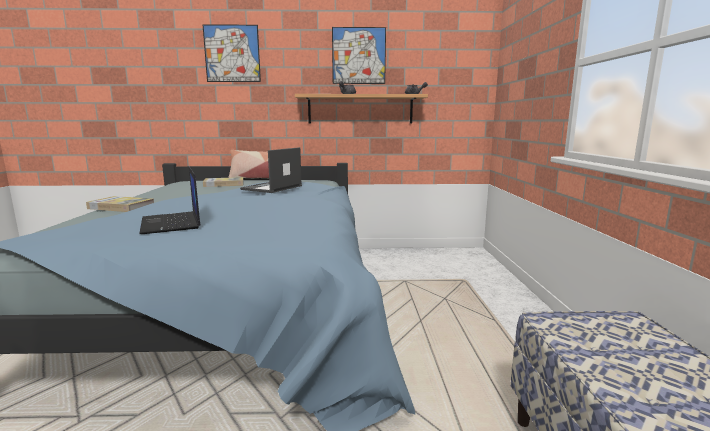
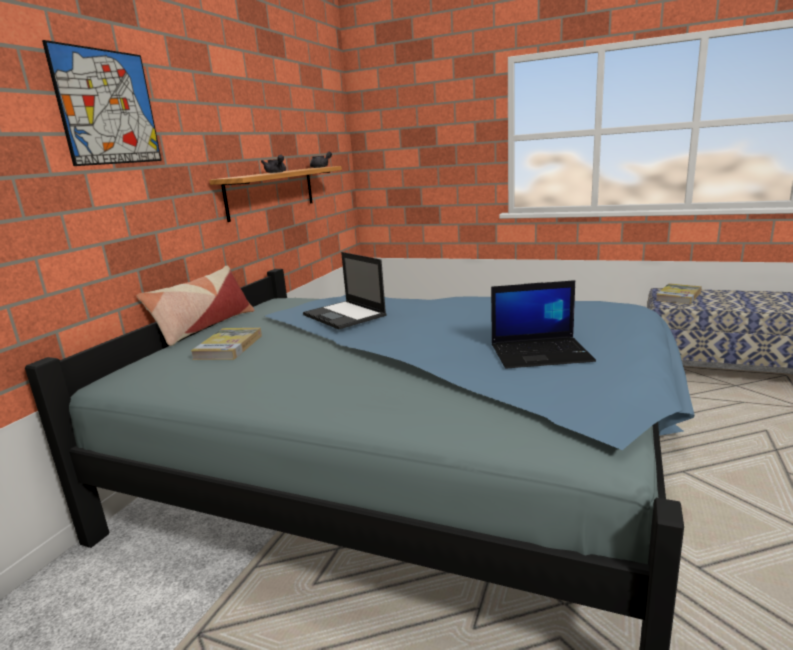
camera: 65 degrees left, 5 degrees up
(121, 207) = (367, 402): book -> book (678, 296)
(358, 56) = (259, 117): picture -> none

